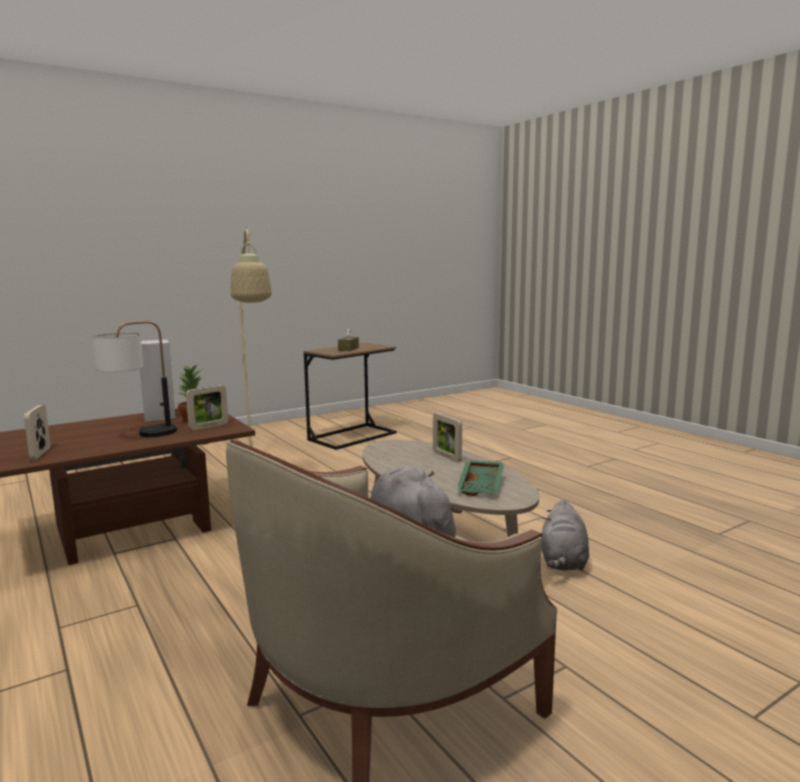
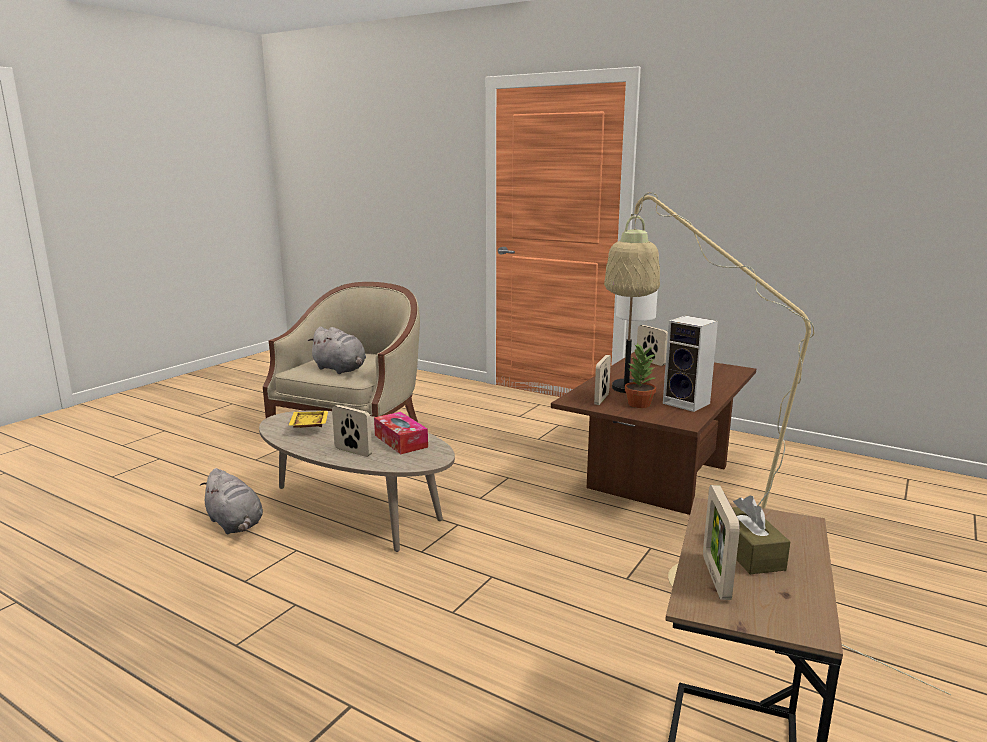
camera: 155 degrees right, 5 degrees up
(369, 348) = (716, 577): none -> picture frame
(399, 459) = (401, 441): none -> tissue box
(482, 486) = (308, 426): green tray -> yellow tray
(563, 562) = (235, 524): grey plush toy -> grey plush toy turned 150 degrees clockwise

